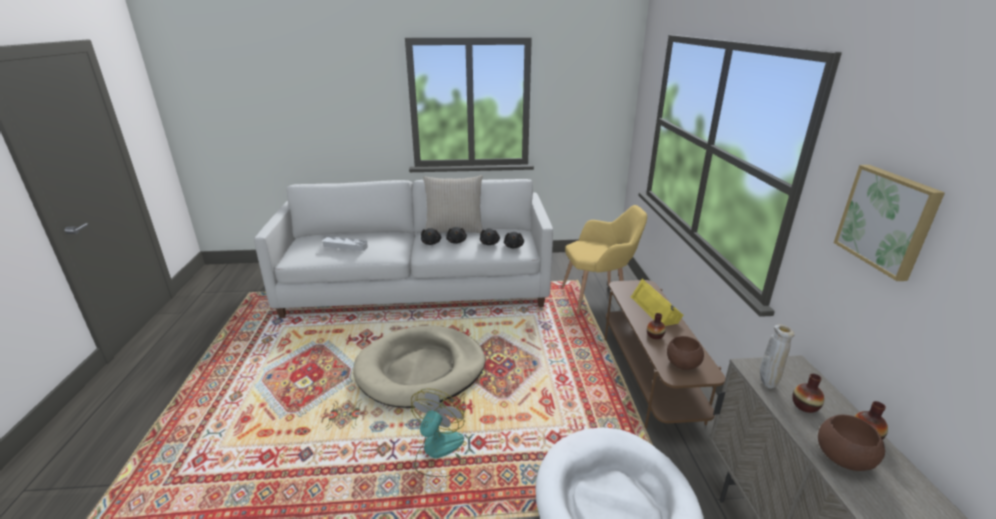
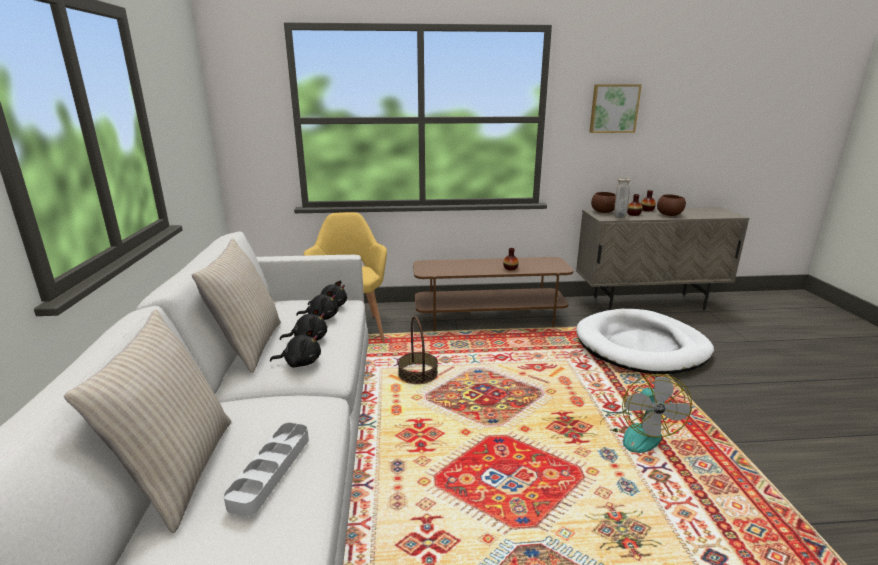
camera: 90 degrees left, 5 degrees down
(357, 233) = (178, 471): none -> beige pillow
(421, 369) = (504, 459): beige dog bed -> none
(438, 452) = (638, 432): fan -> fan turned 105 degrees counterclockwise
(528, 332) = (418, 374): none -> basket
(656, 309) = (468, 264): yellow speaker -> none
(681, 363) = (546, 265): brown bowl -> brown bowl (603, 212)

